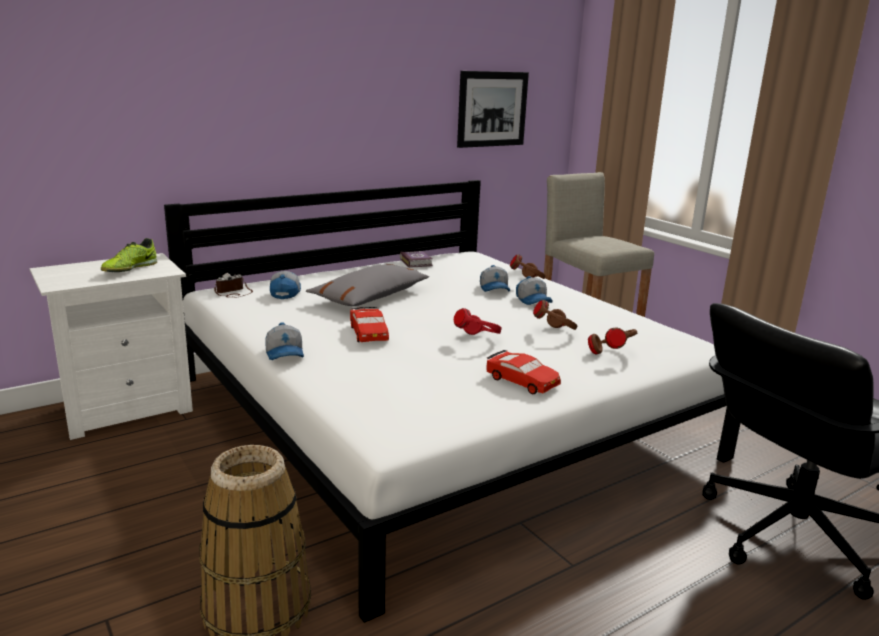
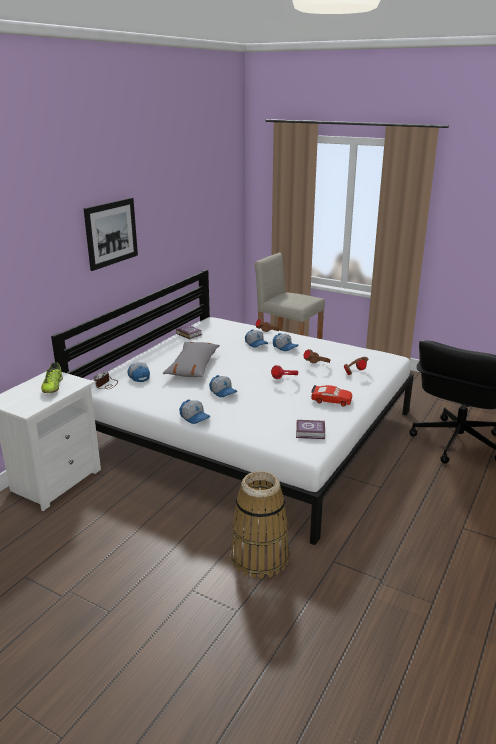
camera: 25 degrees left, 5 degrees up
(369, 333) = (223, 392): red toy car -> cap
(428, 416) = (311, 432): none -> book
(492, 109) = (207, 220): picture -> picture (111, 233)

